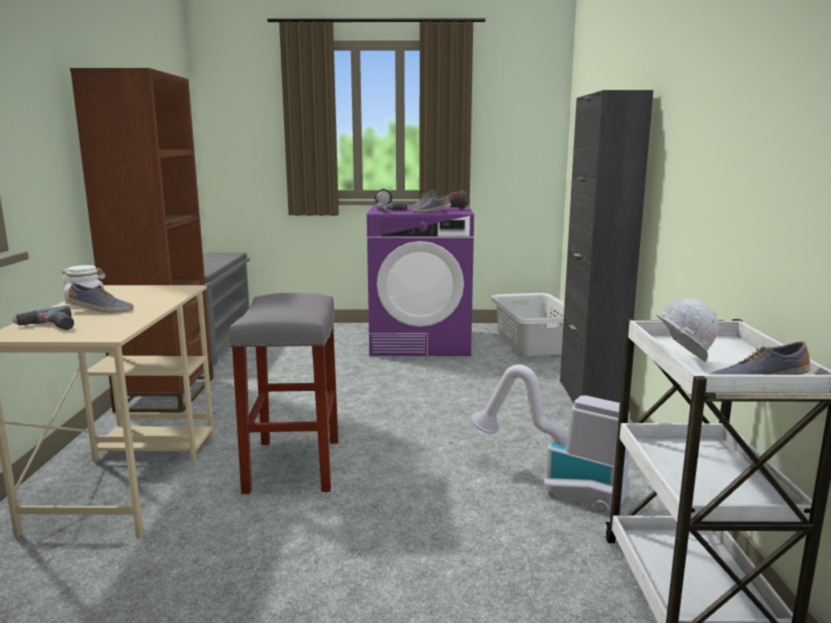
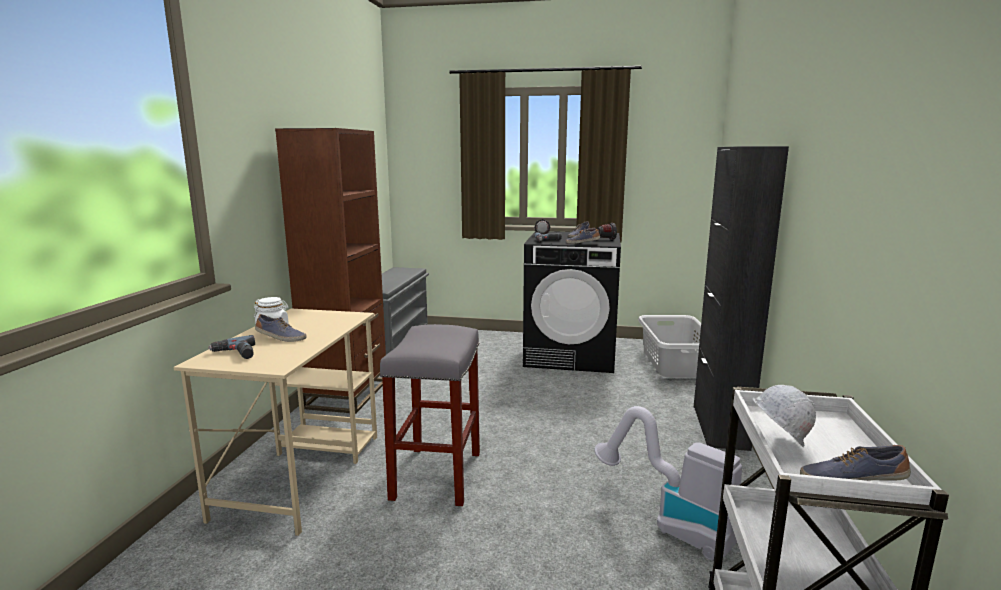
camera: 10 degrees right, 0 degrees up
(421, 342) = (571, 355): purple washing machine -> black washing machine

